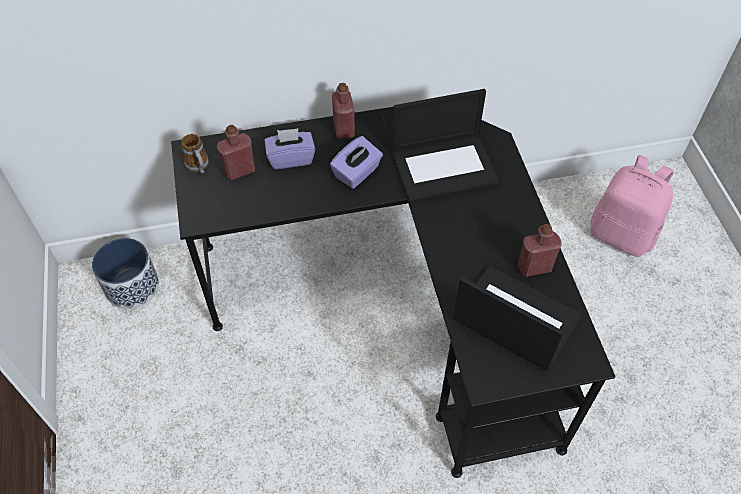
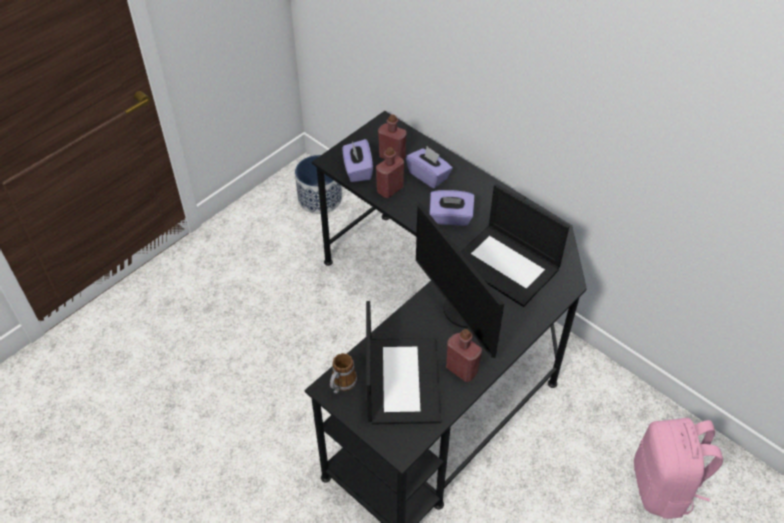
camera: 55 degrees right, 5 degrees down
(199, 167) = (376, 136): mug -> mug (341, 385)
(230, 207) = (357, 170): none -> purple tissue box
(344, 129) = (484, 188): red bottle -> red bottle (390, 189)
(471, 228) = (462, 311): none -> monitor

